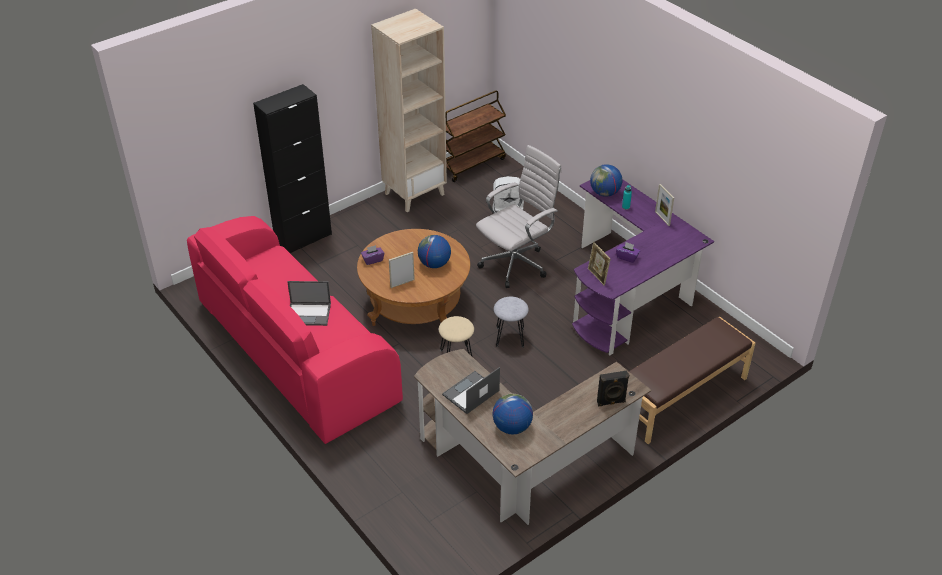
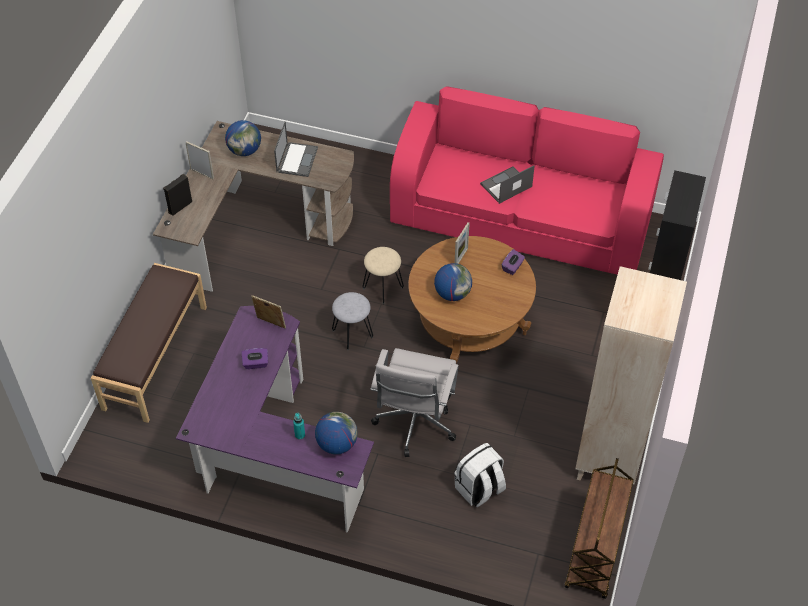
camera: 145 degrees right, 10 degrees up
(662, 218) = (249, 440): picture frame -> picture frame (202, 173)

